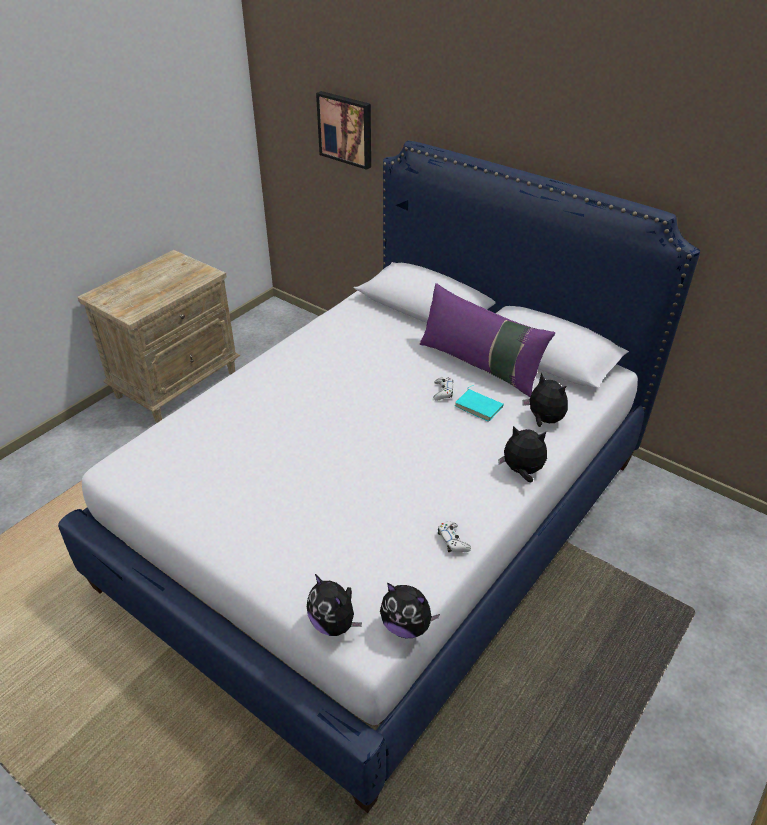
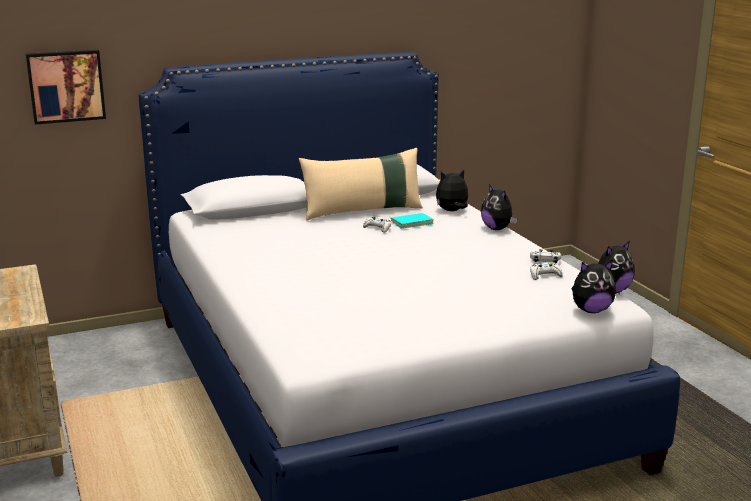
camera: 60 degrees left, 20 degrees down
(407, 554) = (544, 275): none -> white game controller
(480, 365) = (362, 211): purple pillow -> beige pillow
(522, 471) = (497, 229): plush toy -> plush toy turned 75 degrees counterclockwise

